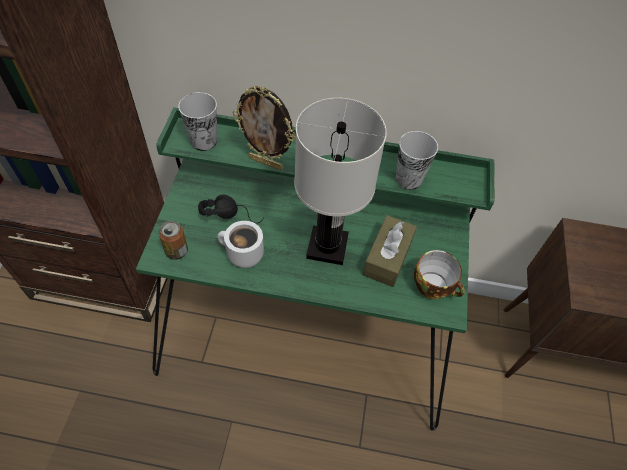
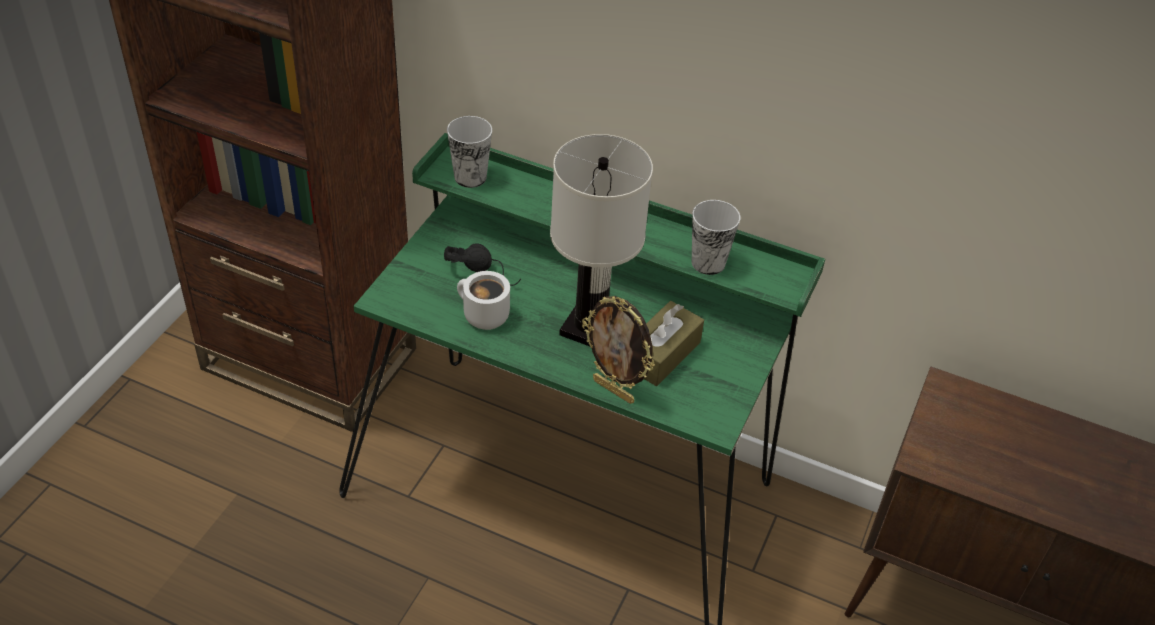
camera: 15 degrees right, 10 degrees down
(176, 251) = (406, 297): can -> none
(266, 162) = (538, 213): picture frame -> picture frame (614, 390)
(434, 286) = (709, 396): cup -> none

